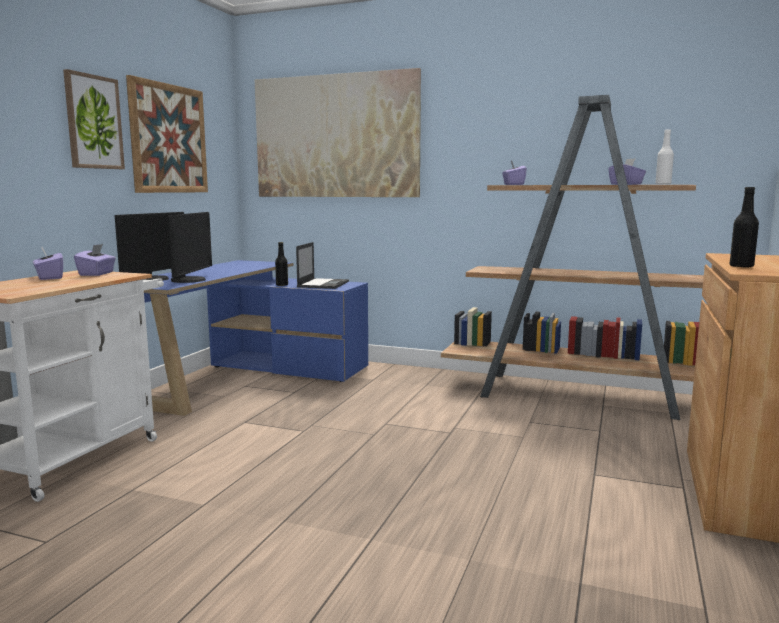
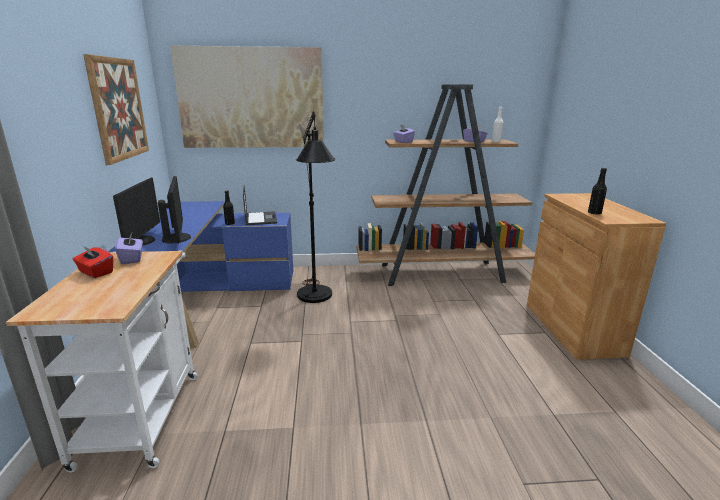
camera: 25 degrees left, 10 degrees up
(49, 277) = (95, 272): purple tissue box -> red tissue box
(93, 122) = (69, 106): picture -> none
(366, 396) = (316, 299): none -> black floor lamp

